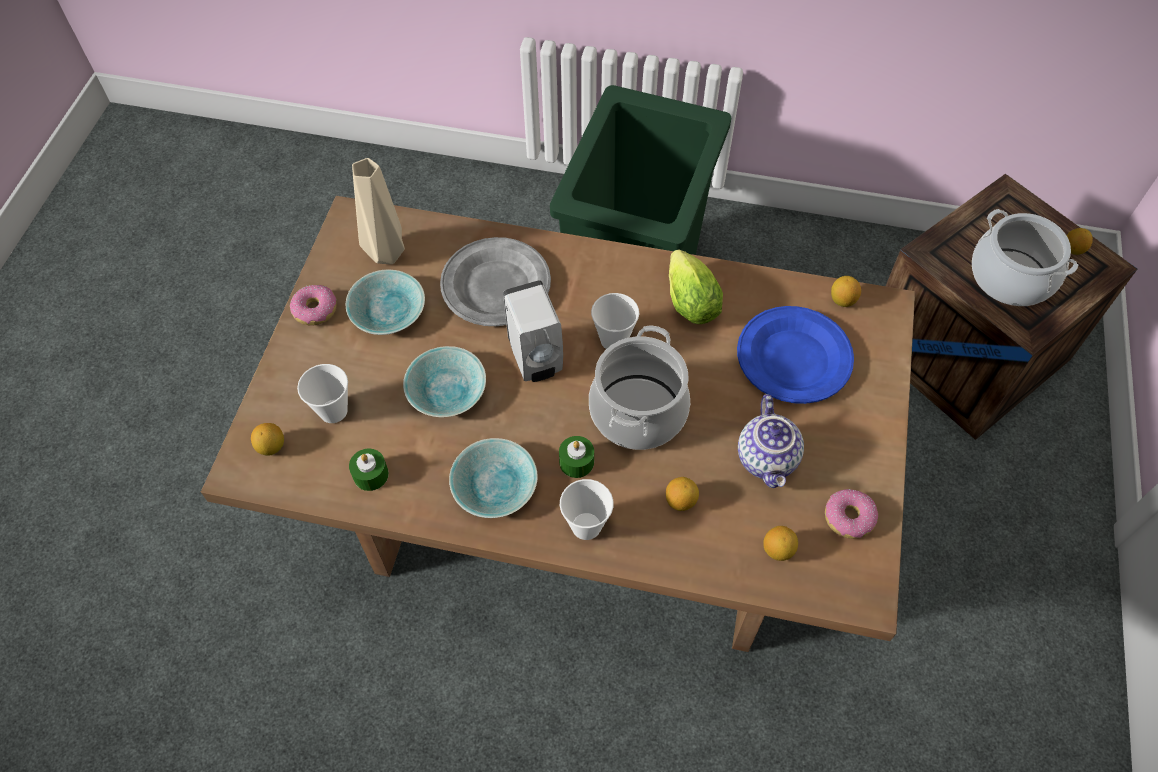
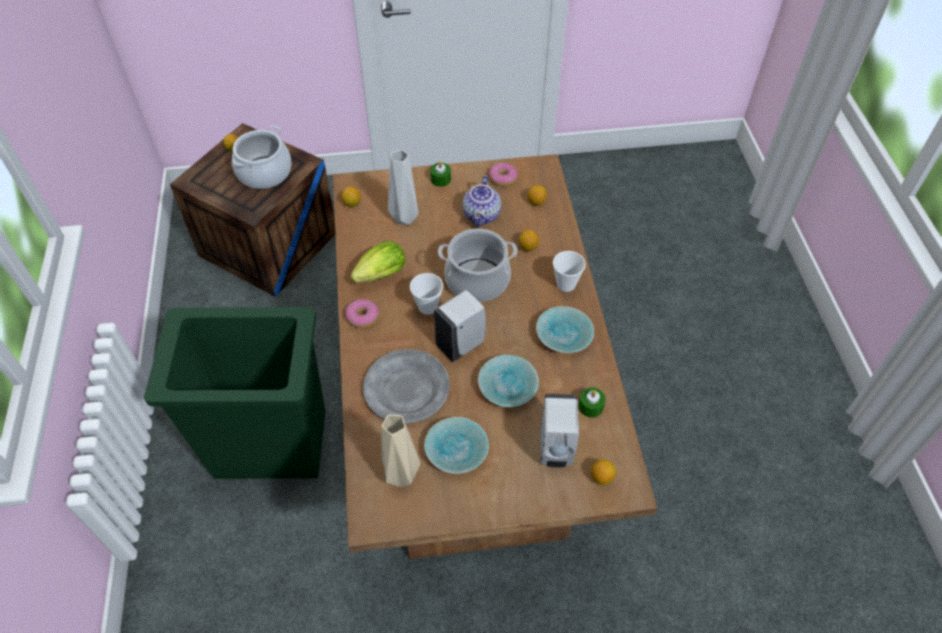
camera: 110 degrees left, 5 degrees down
(315, 310) = (475, 504): donut -> donut (363, 317)
(333, 411) = (555, 450): cup -> white soap dispenser
(576, 462) = (527, 301): green candle -> green candle (440, 179)
(768, 459) = (482, 215): teapot -> teapot turned 120 degrees clockwise
(793, 358) = (406, 217): blue plate -> grey vase

